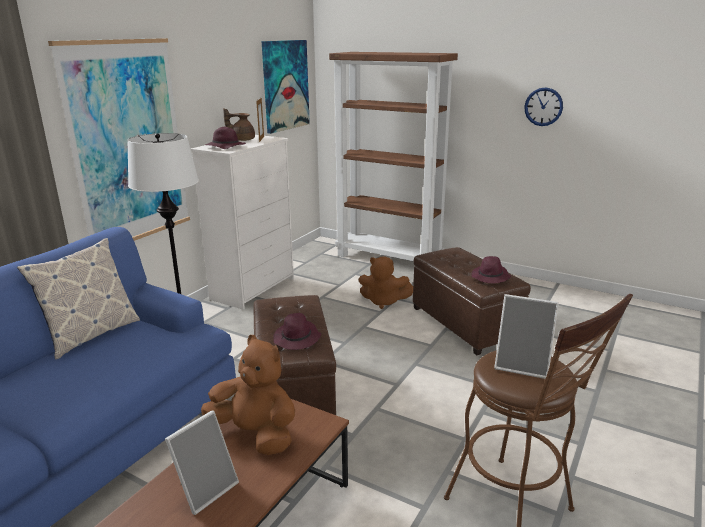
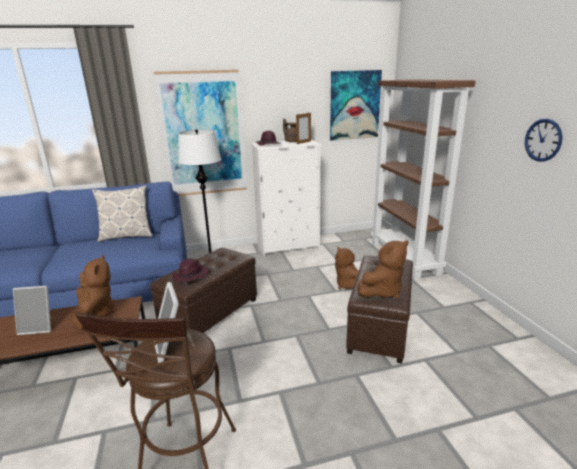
camera: 45 degrees right, 0 degrees up
(490, 277) = (382, 291): purple hat -> brown plush toy

